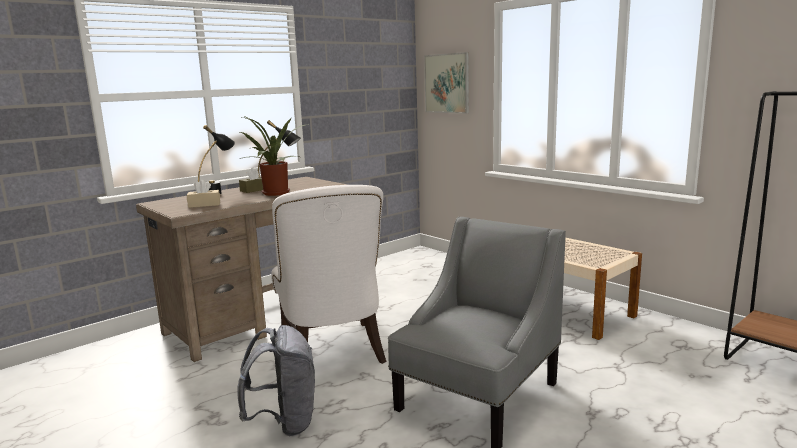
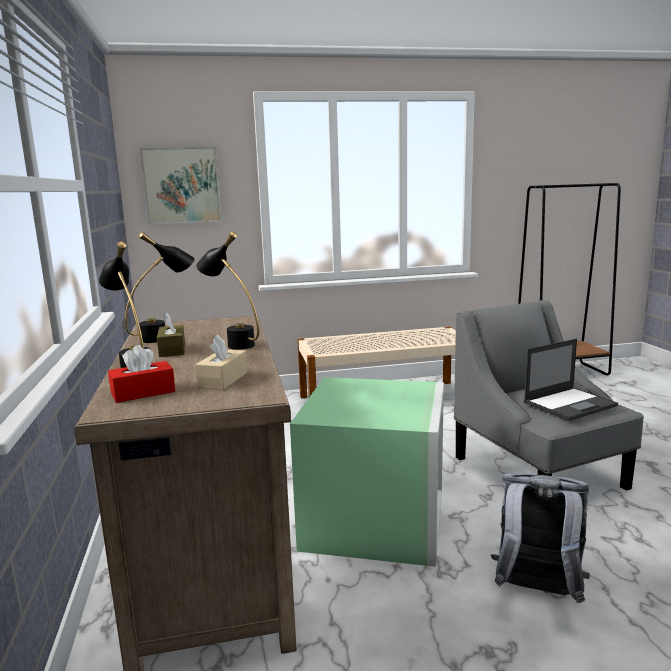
camera: 60 degrees left, 0 degrees up
(179, 200) = (143, 393): none -> red tissue box
(275, 194) = (233, 343): potted plant -> black table lamp
(333, 350) = (376, 521): white chair -> green storage box
(459, 328) = (570, 404): none -> laptop

